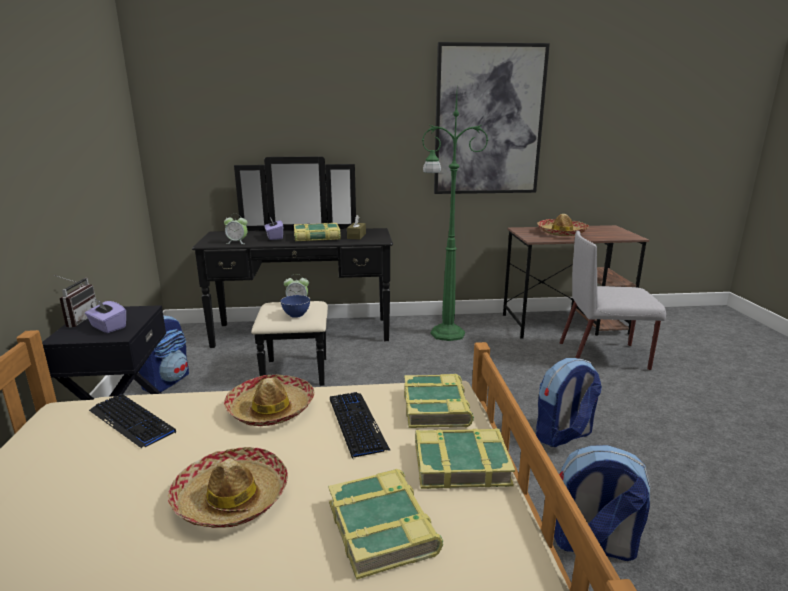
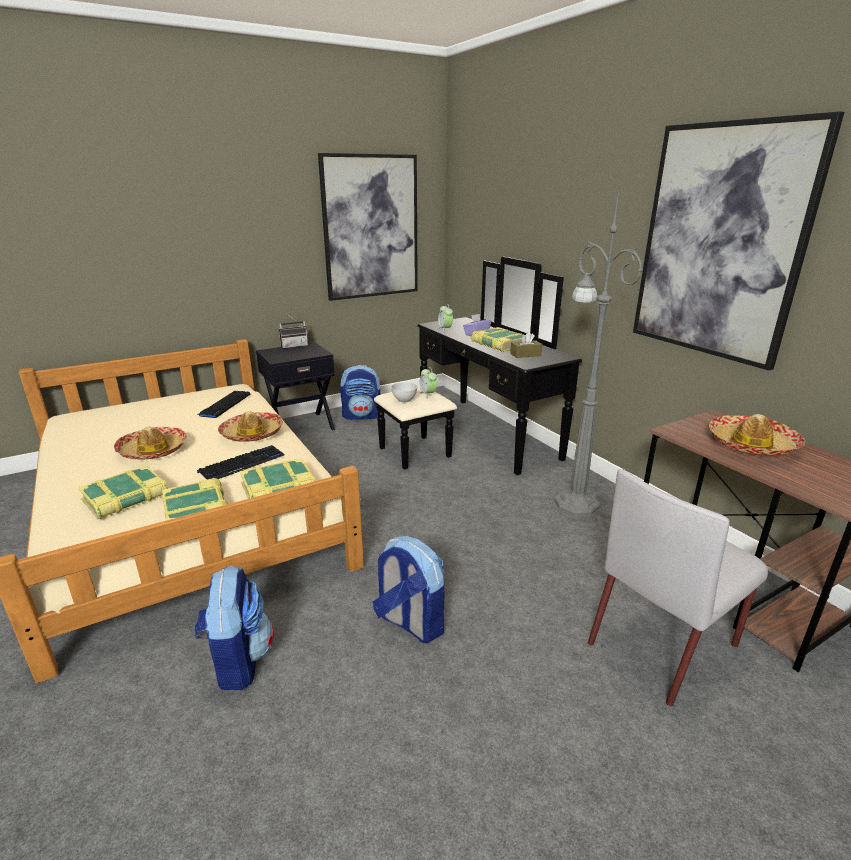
camera: 65 degrees right, 5 degrees up
(94, 139) = (371, 228): none -> picture
(108, 327) = (287, 354): purple tissue box -> none
(296, 315) = (404, 400): blue bowl -> grey bowl
(445, 333) = (575, 502): green floor lamp -> grey floor lamp
(604, 356) = (663, 643): grey chair -> grey chair turned 105 degrees counterclockwise

